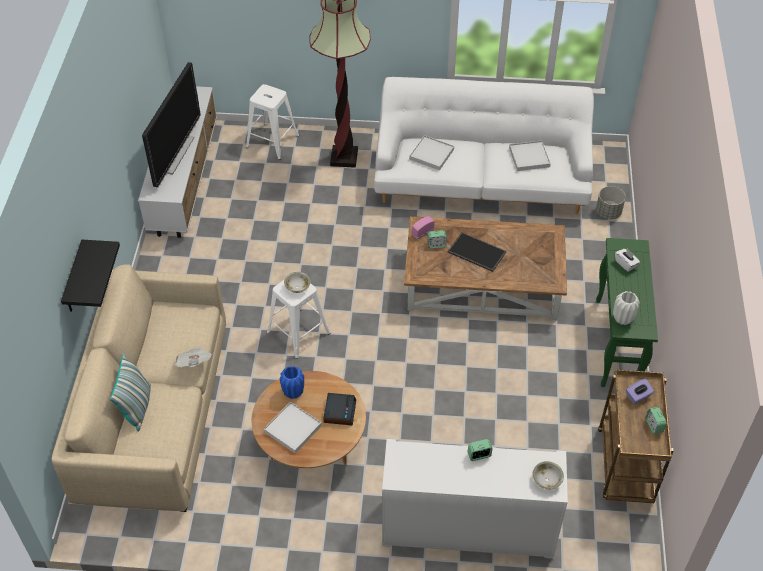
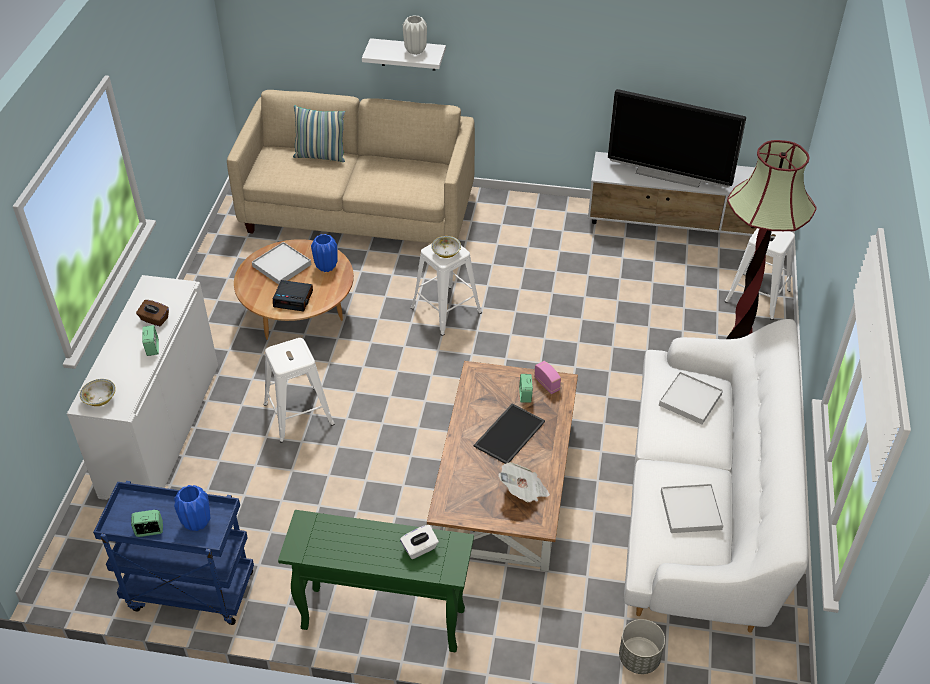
camera: 95 degrees right, 5 degrees down
(74, 279) = (408, 54): black shelf -> white shelf
(194, 363) = (364, 189): newspaper -> newspaper (523, 491)
(434, 425) = (297, 413): none -> white stool
(442, 463) = (154, 319): none -> brown tissue box
(623, 319) = (321, 526): white vase -> white vase (415, 51)
(626, 467) = (188, 592): brown cart -> blue cart
(638, 396) = (197, 523): purple tissue box -> blue vase

